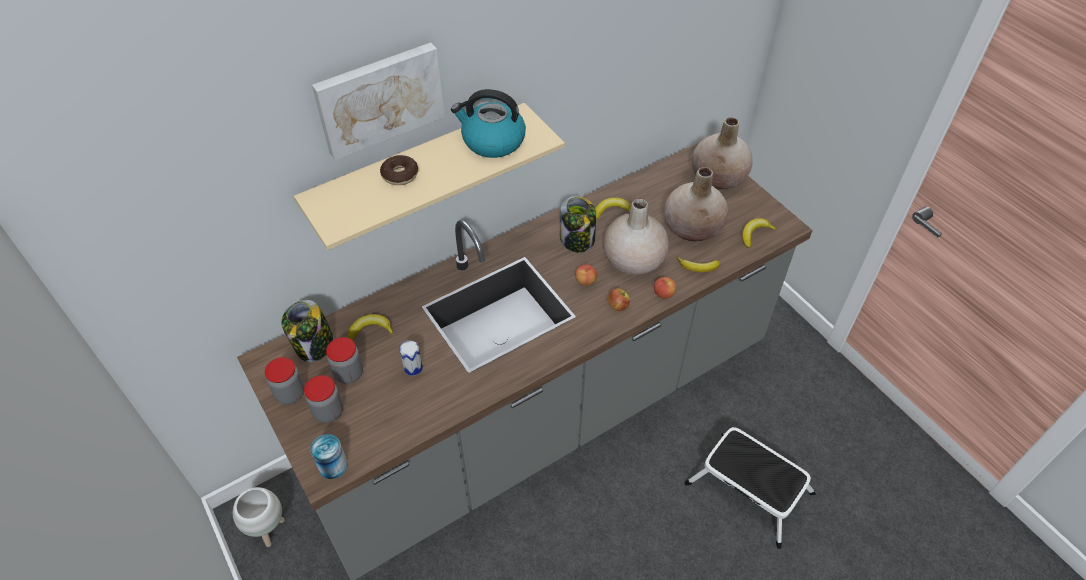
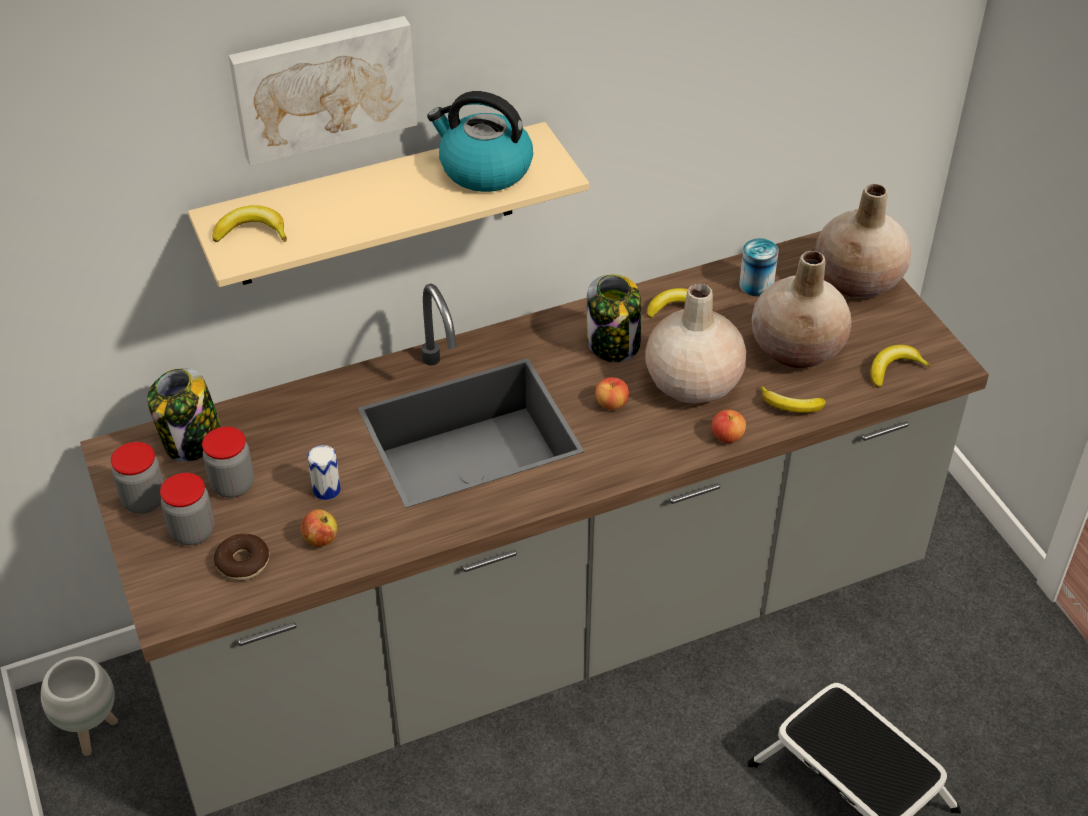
camera: 10 degrees right, 5 degrees down
(333, 466) = (184, 603): can -> can (756, 285)
(371, 330) = (277, 431): banana -> banana (252, 232)
(400, 175) = (341, 200): donut -> donut (243, 563)
(617, 306) = (651, 445): apple -> apple (320, 539)

